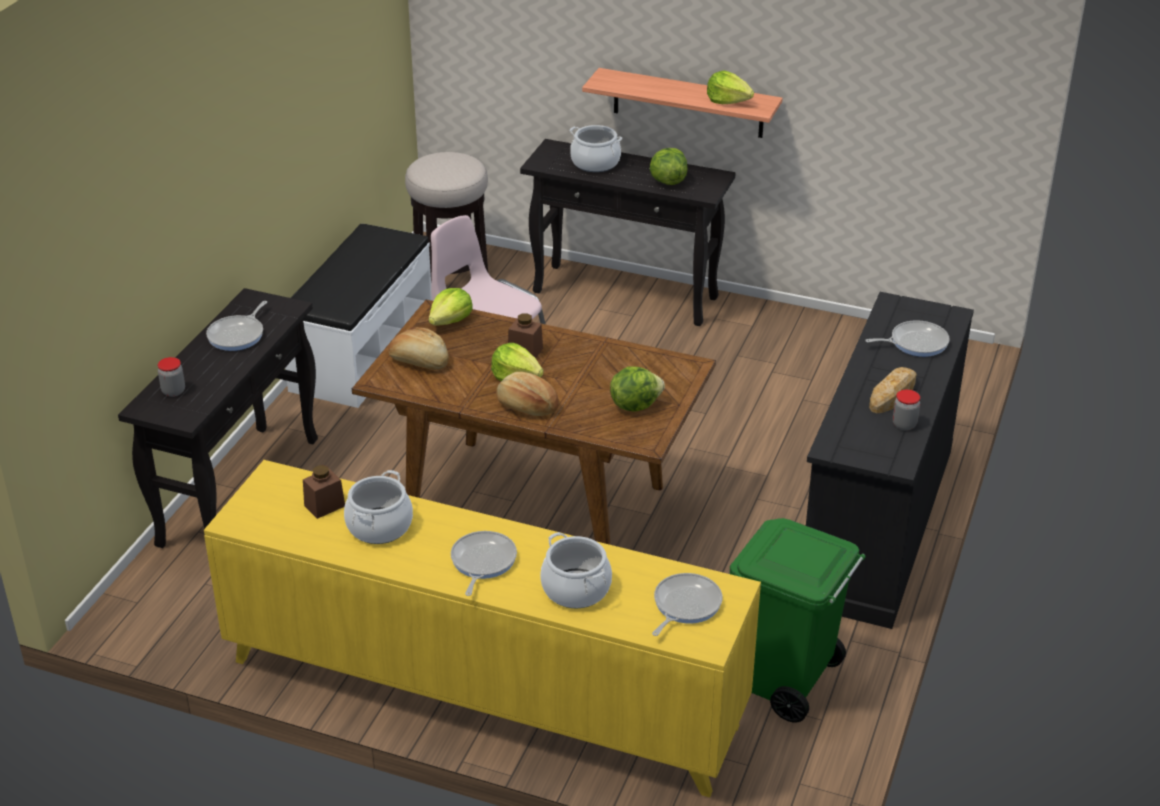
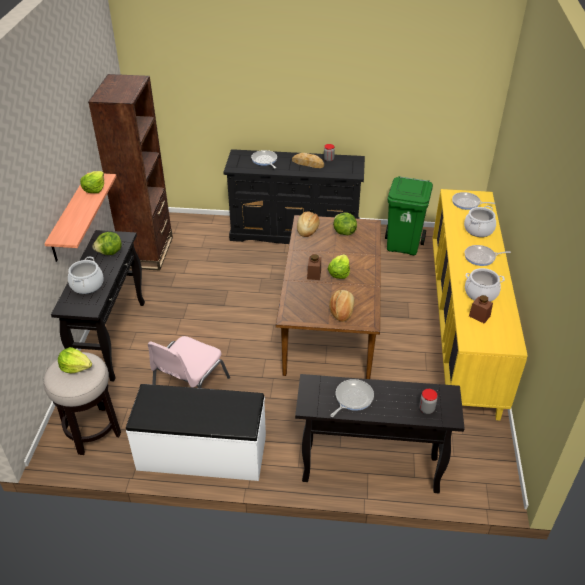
camera: 105 degrees left, 5 degrees up
(238, 335) = (352, 398): frying pan -> frying pan turned 60 degrees counterclockwise
(450, 321) = (296, 308): lettuce -> lettuce (75, 367)
(527, 406) = (362, 264): bread -> bread (307, 229)
(846, 339) = (148, 252): none -> brown bookcase

